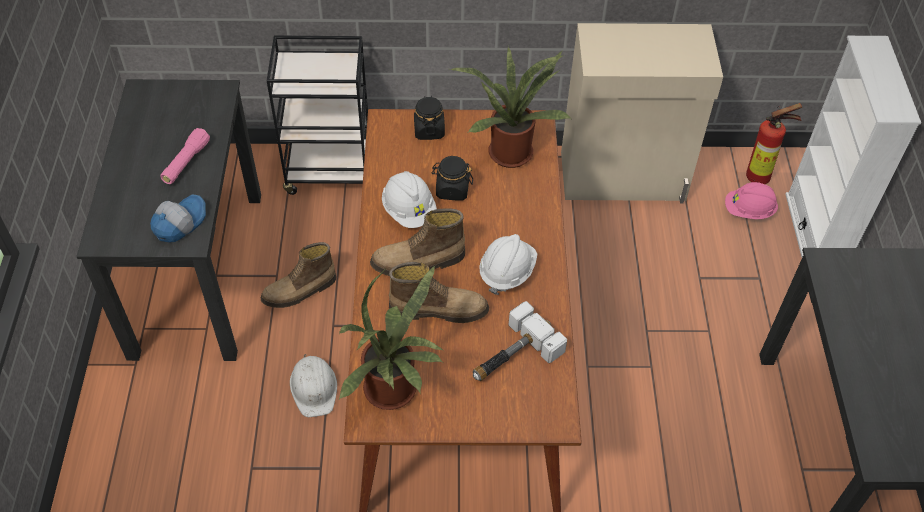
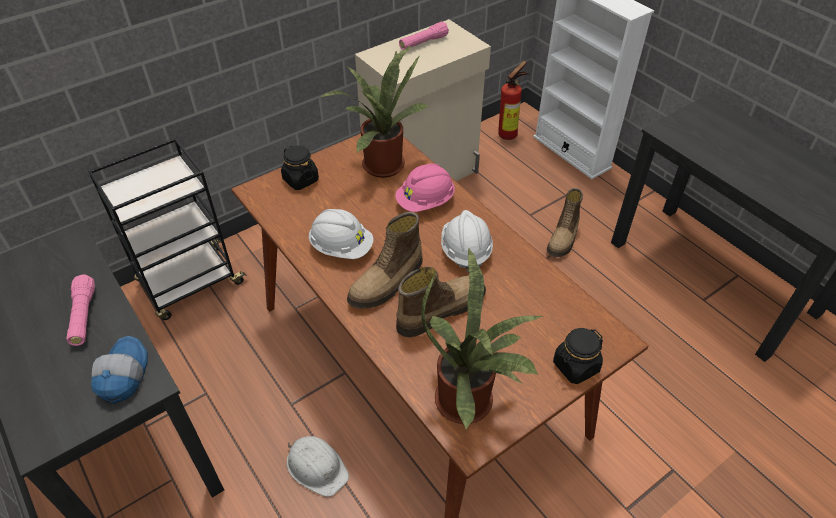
camera: 35 degrees left, 5 degrees down
(300, 291) = (238, 393): boot -> boot (563, 238)
(452, 190) = (362, 214): black jar -> black jar (575, 366)
(511, 356) = (533, 312): hammer -> none
(656, 41) = (423, 43): none -> pink flashlight
(748, 211) = (521, 158): pink hard hat -> pink hard hat (425, 202)

